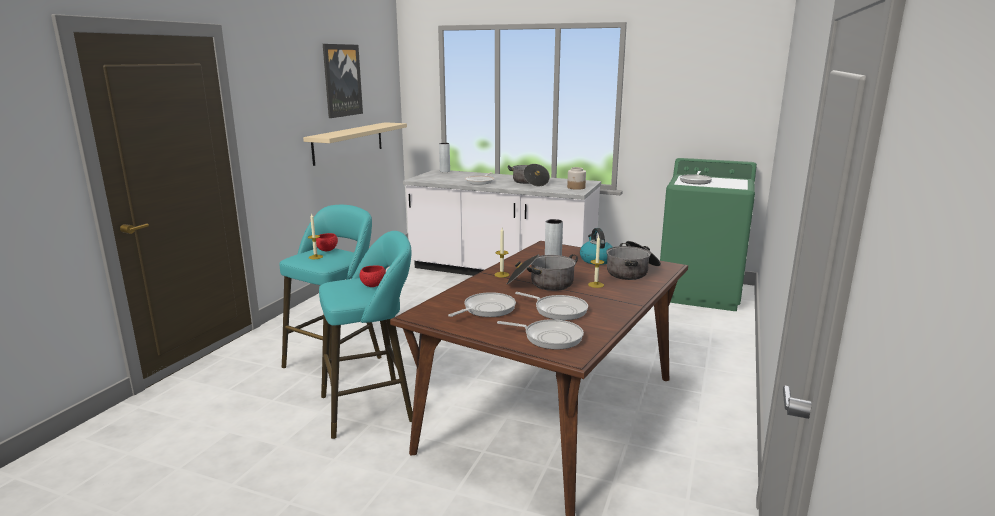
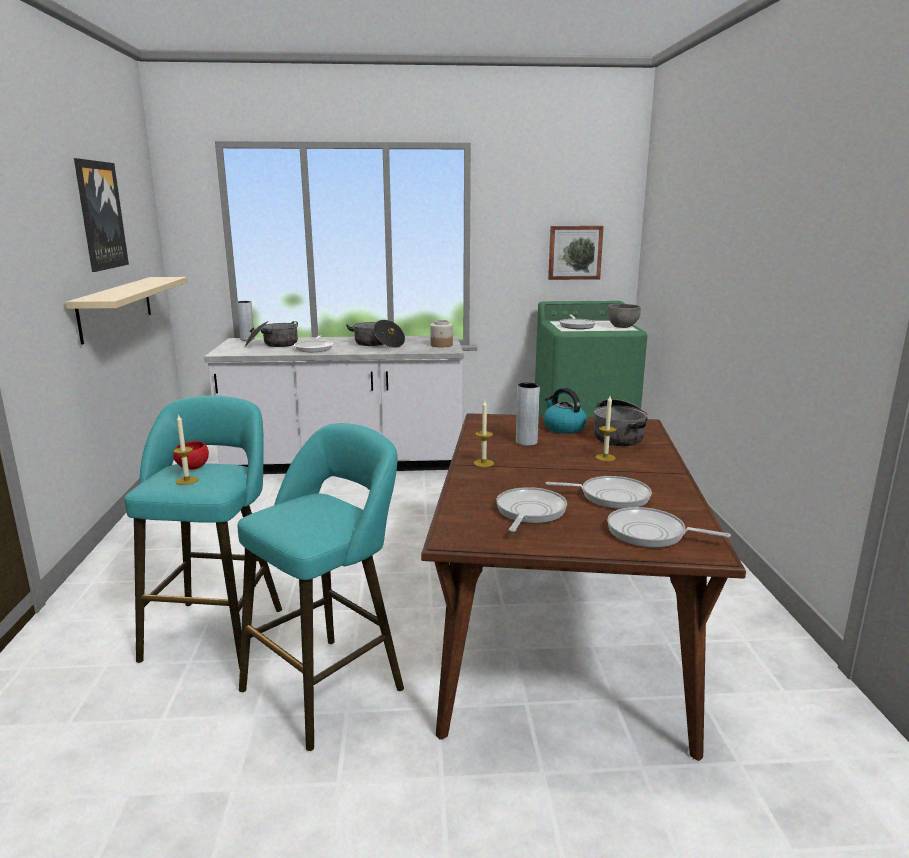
camera: 25 degrees left, 0 degrees up
(373, 285) = (331, 508): red bowl -> none
(541, 284) = (546, 467): cooking pot -> cooking pot (272, 345)
(549, 337) = (651, 533): frying pan -> frying pan turned 150 degrees counterclockwise
(714, 116) = (575, 252): none -> picture
(736, 185) = (622, 327): none -> grey bowl

